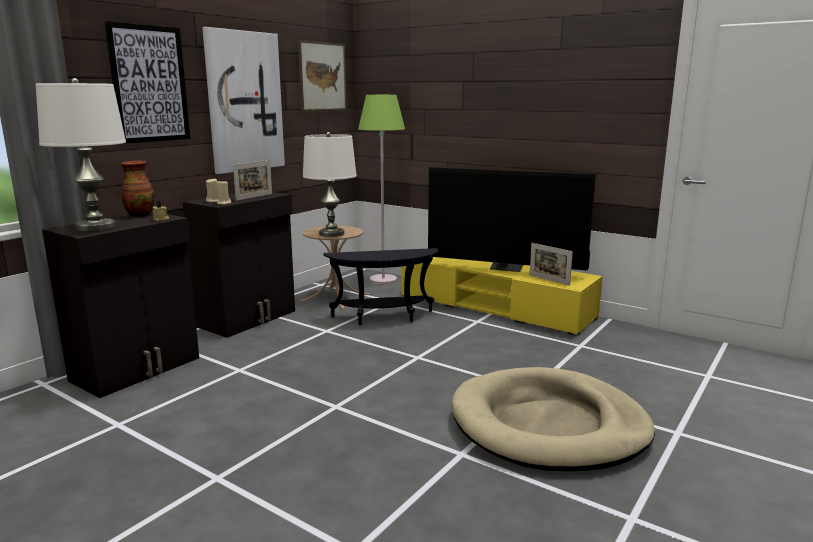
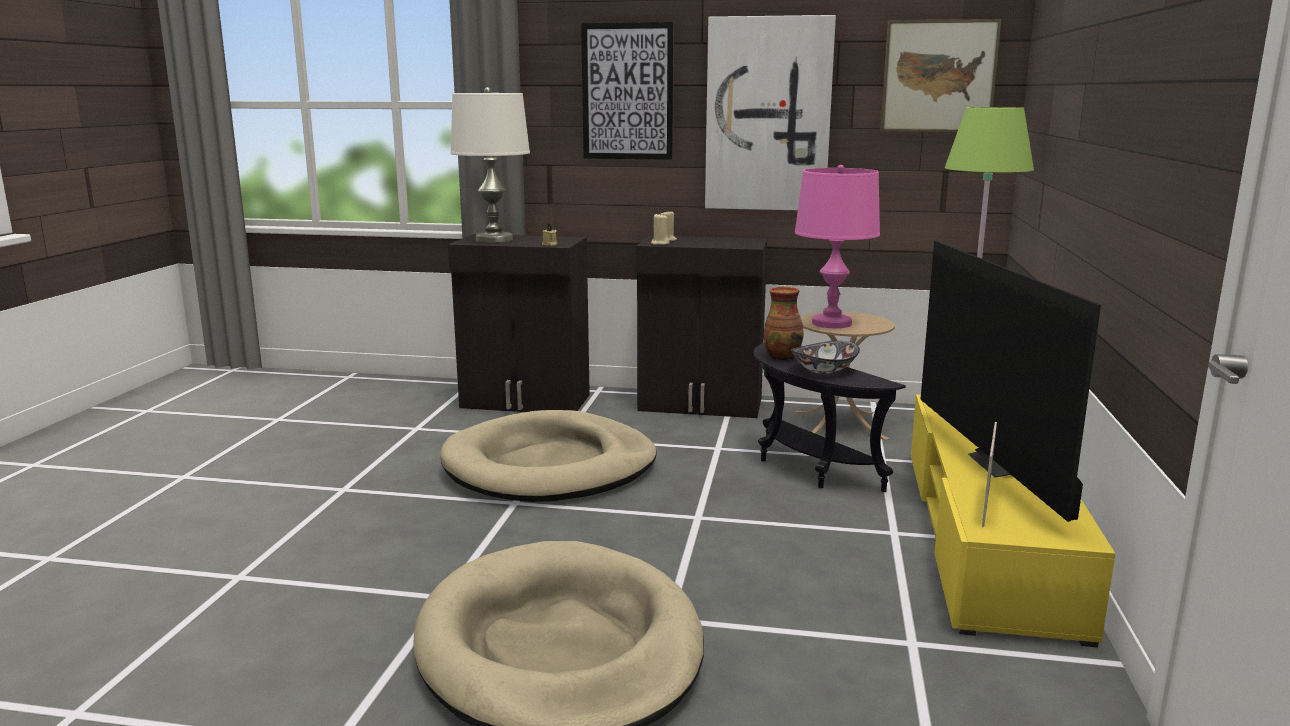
camera: 65 degrees right, 0 degrees up
(140, 215) = (562, 238): vase -> vase (782, 357)
(254, 197) = (716, 244): picture frame -> none
(286, 383) = (550, 466): none -> beige dog bed
(331, 234) = (832, 323): white table lamp -> pink table lamp
(395, 254) = (824, 370): none -> bowl

